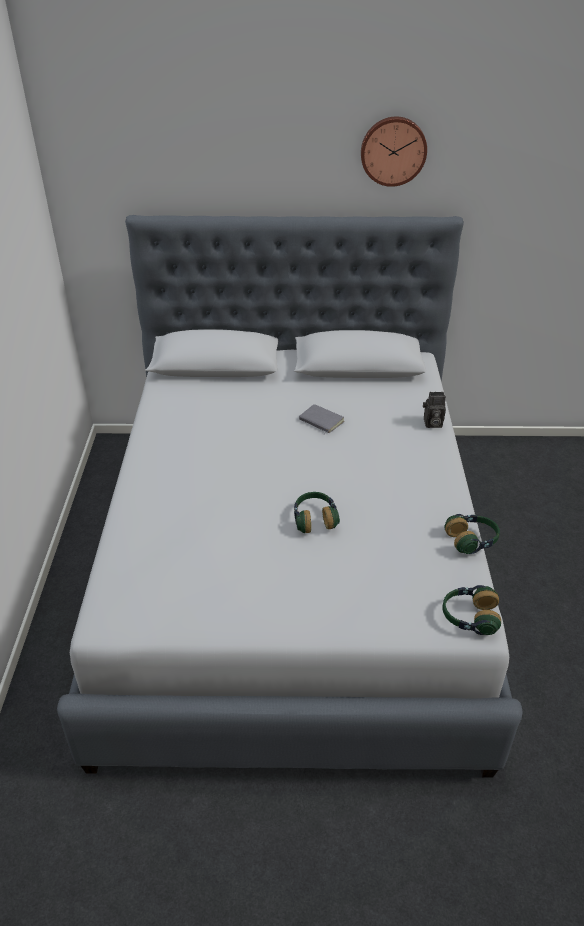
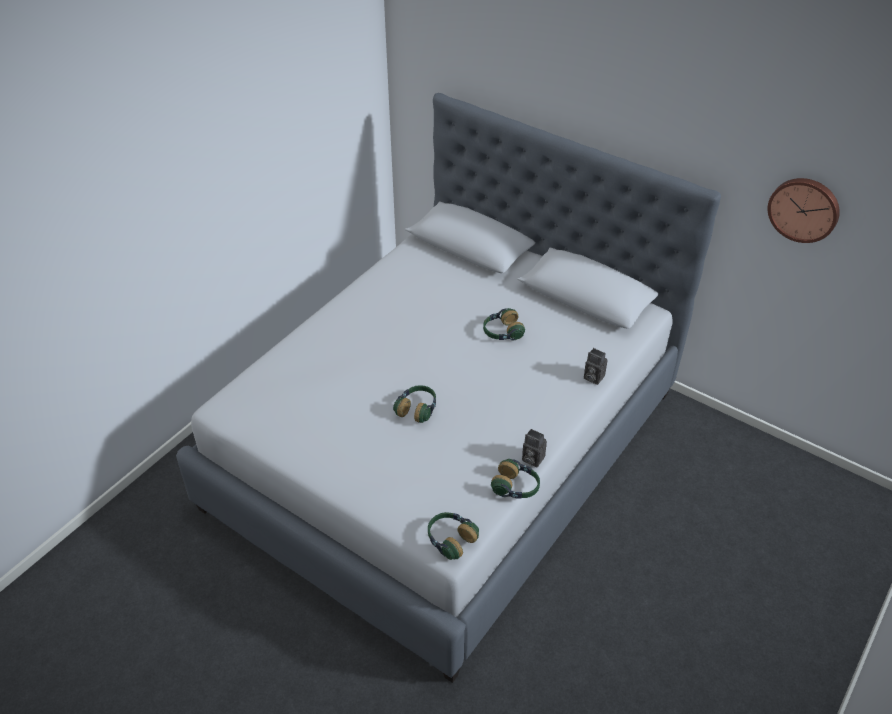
camera: 35 degrees right, 5 degrees up
(320, 421) = (502, 332): grey book -> headphones
(393, 151) = (668, 109): wall clock -> wall clock (804, 209)
(457, 510) = (531, 459): none -> camera

